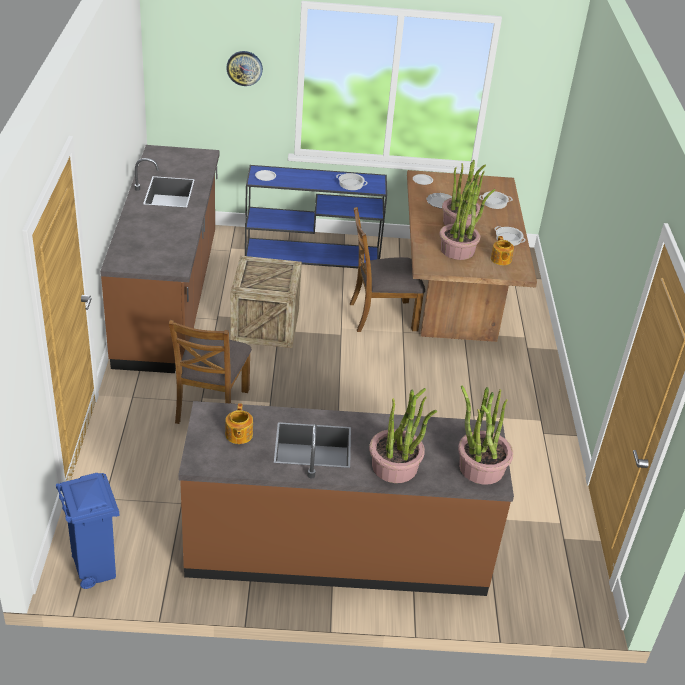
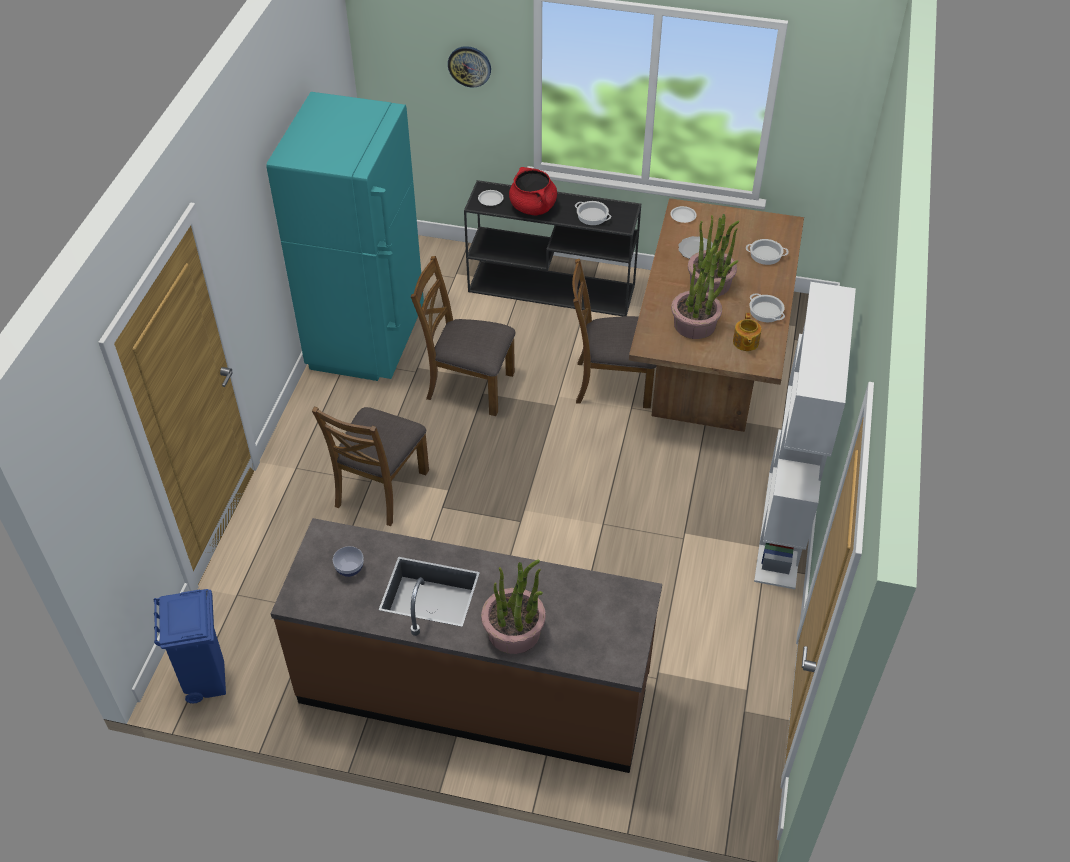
camera: 15 degrees right, 10 degrees up
(169, 299) = (367, 340): brown counter -> turquoise fridge
(238, 435) = (349, 569): teapot -> bowl
(265, 326) = (469, 386): crate -> brown chair
(302, 180) = (533, 207): none -> red cooking pot
(314, 254) = (553, 288): blue console table -> black console table
(481, 468) = (615, 644): potted plant -> none
(549, 406) = (782, 529): none -> white bookcase

